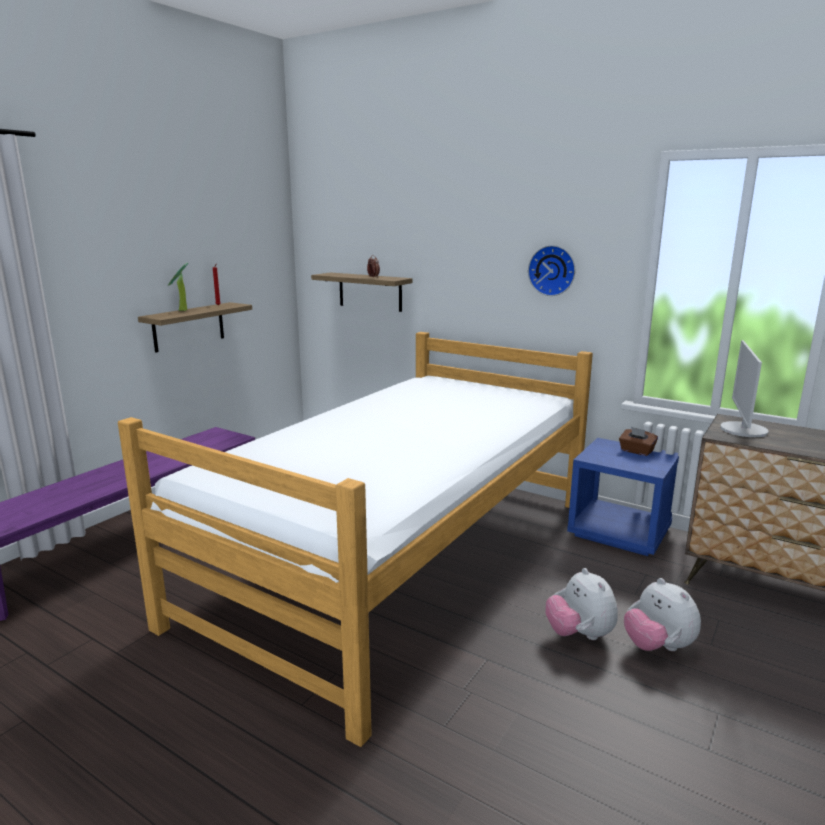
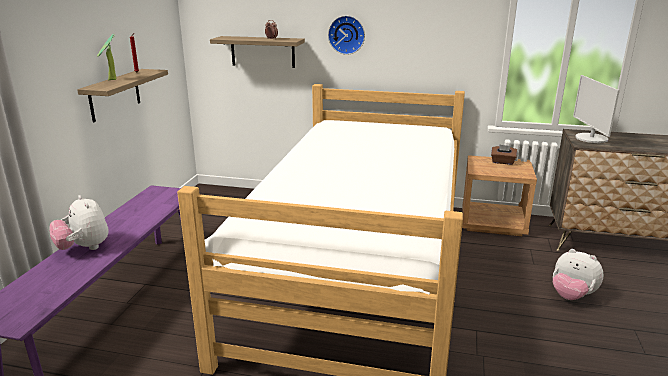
camera: 20 degrees left, 5 degrees up
(552, 270) = (431, 28): wall clock -> wall clock (346, 34)
(579, 634) = (520, 299): plush toy -> plush toy (84, 248)
(619, 532) = (493, 223): blue nightstand -> brown nightstand

